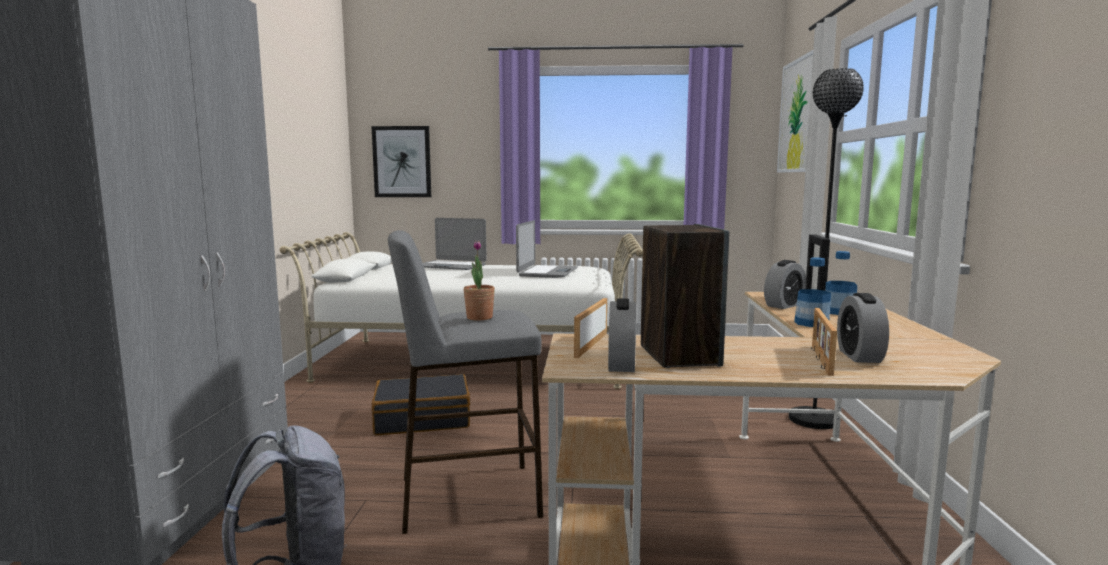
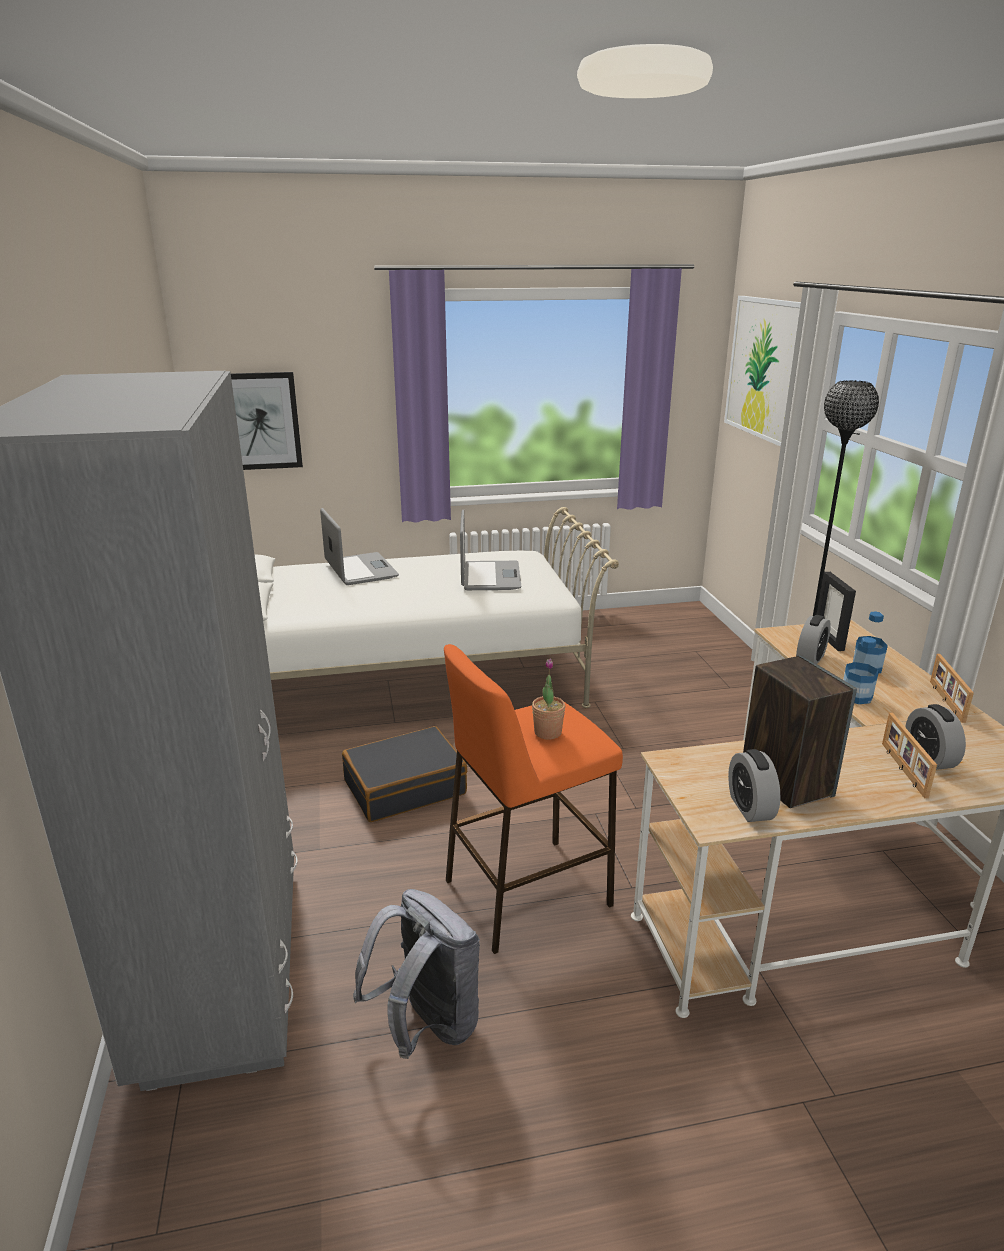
camera: 15 degrees left, 15 degrees up
(451, 266) = (360, 570): laptop -> laptop turned 120 degrees counterclockwise
(467, 496) = (526, 893): grey stool -> orange stool
(590, 345) = (694, 772): picture frame -> picture frame (945, 701)

